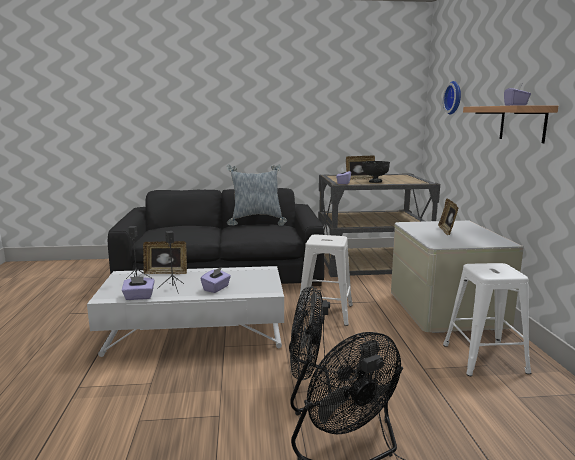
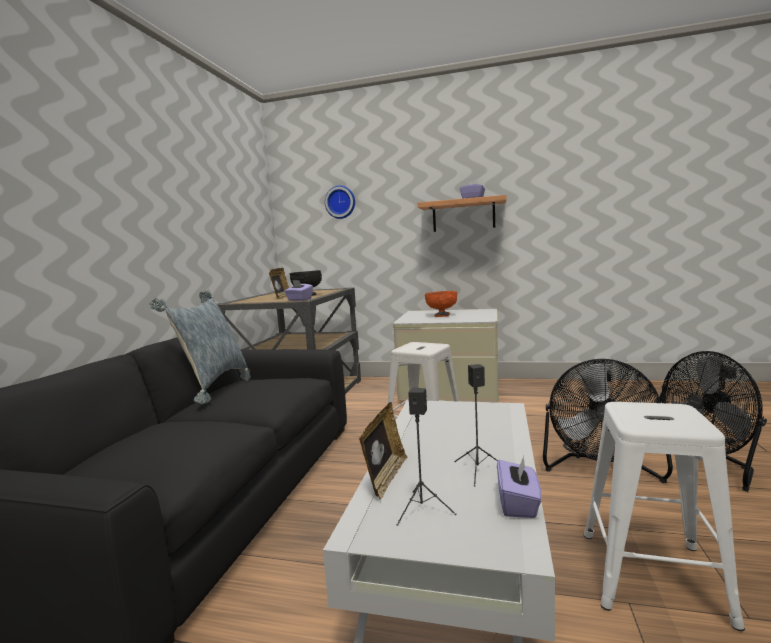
camera: 70 degrees left, 5 degrees down
(216, 288) = (487, 437): purple tissue box -> none
(447, 231) = (442, 315): picture frame -> orange bowl
(484, 358) = (541, 395): white stool -> white stool (651, 576)

